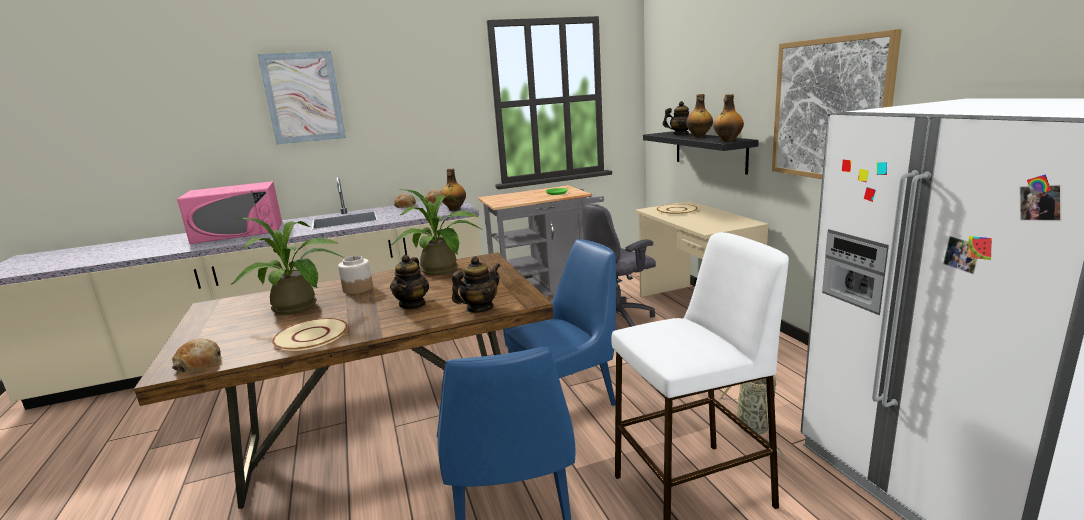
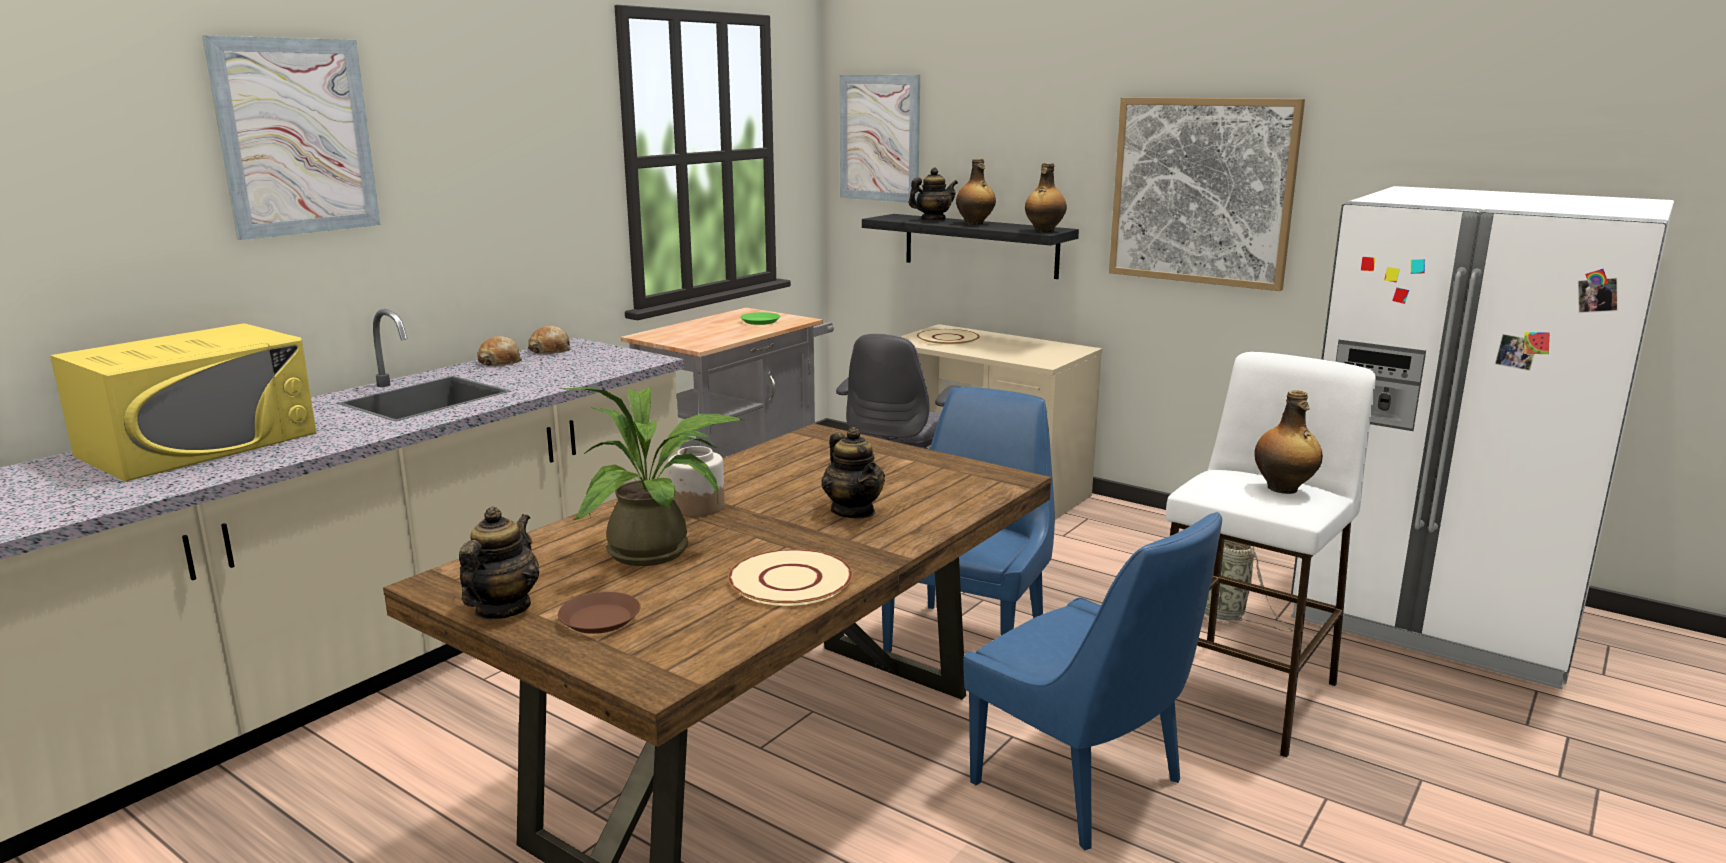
camera: 35 degrees left, 0 degrees up
(199, 363) = (688, 656): bread -> none
(214, 336) = (600, 619): none -> brown plate
(239, 232) = (199, 444): pink microwave -> yellow microwave
(443, 271) = (787, 460): potted plant -> none
(454, 209) = (630, 360): bottle -> bottle (1283, 489)
(479, 308) = (968, 499): teapot -> teapot (502, 609)
(666, 85) = (879, 138): none -> picture

